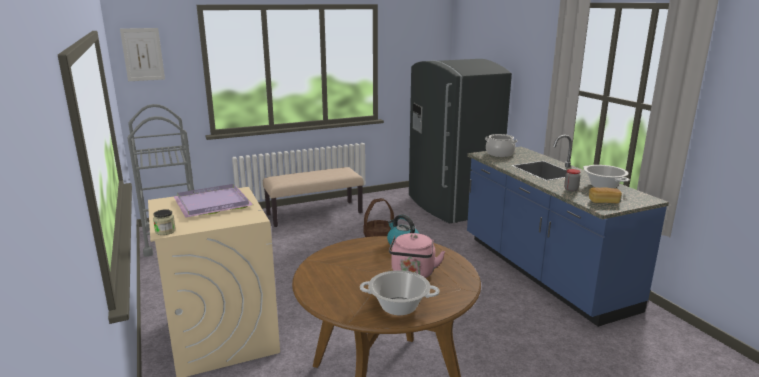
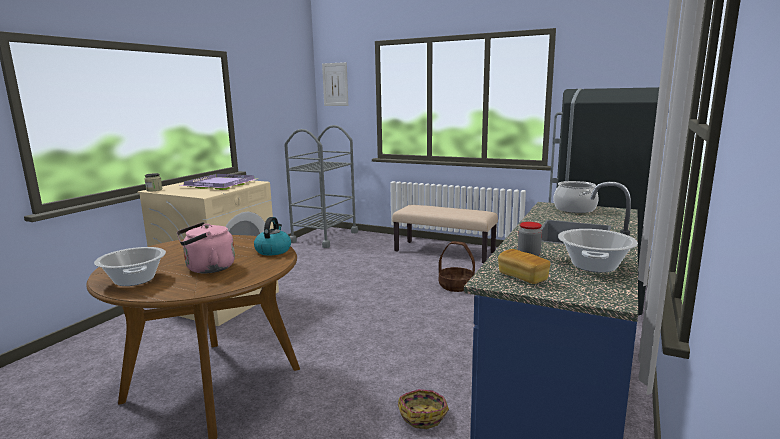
camera: 50 degrees right, 5 degrees down
(521, 317) = (423, 415): none -> basket

